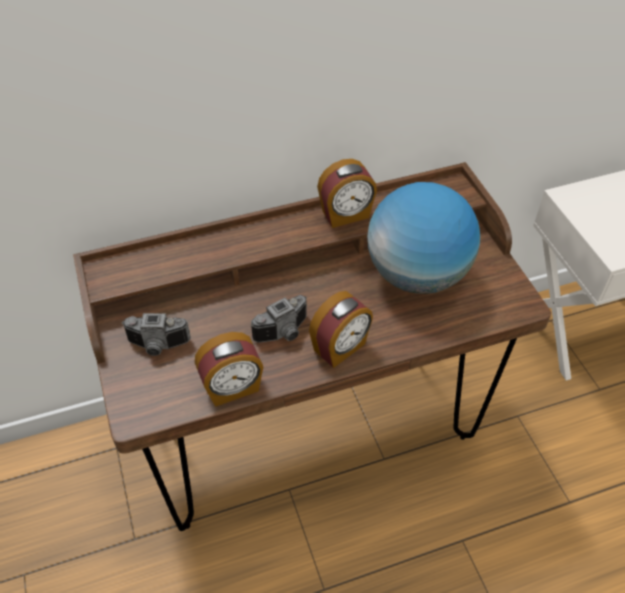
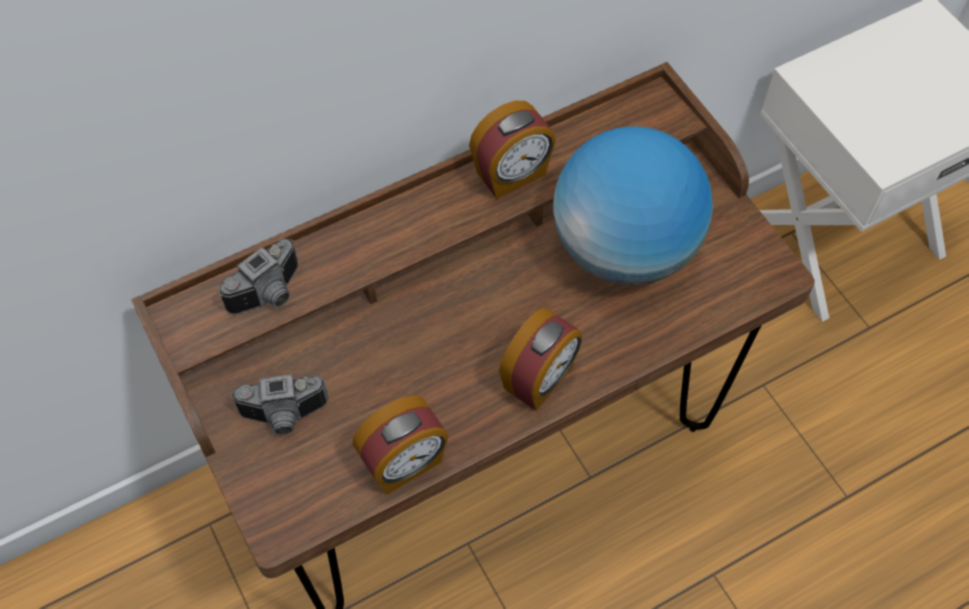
camera: 10 degrees left, 10 degrees up
(285, 333) = (458, 368): camera -> camera (271, 295)

